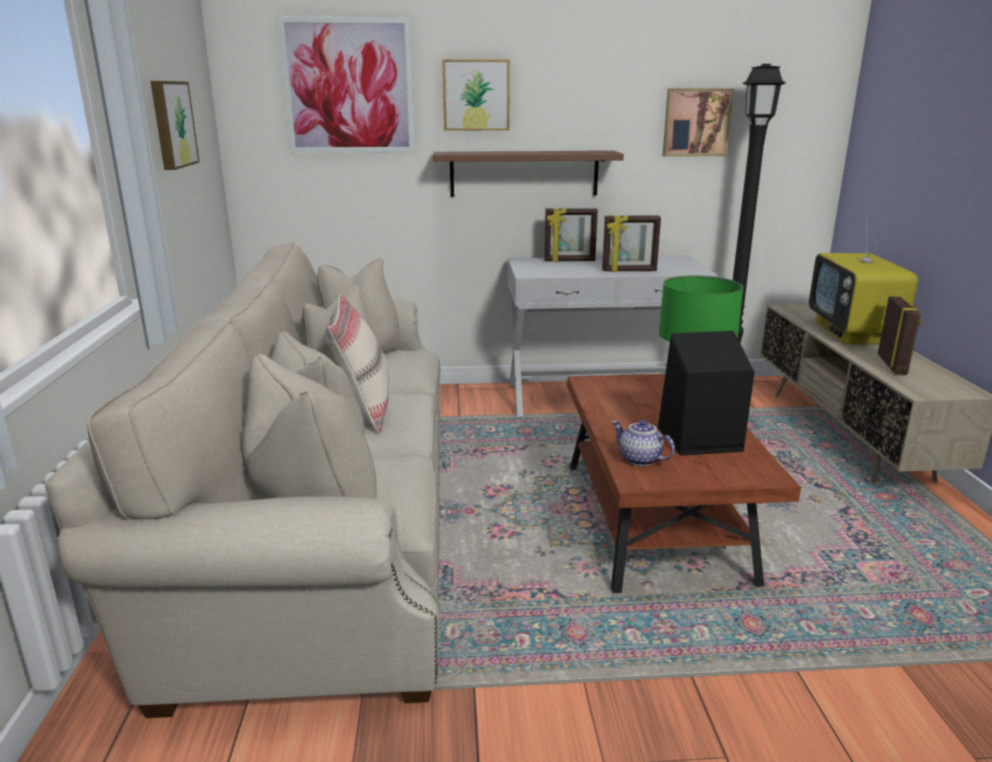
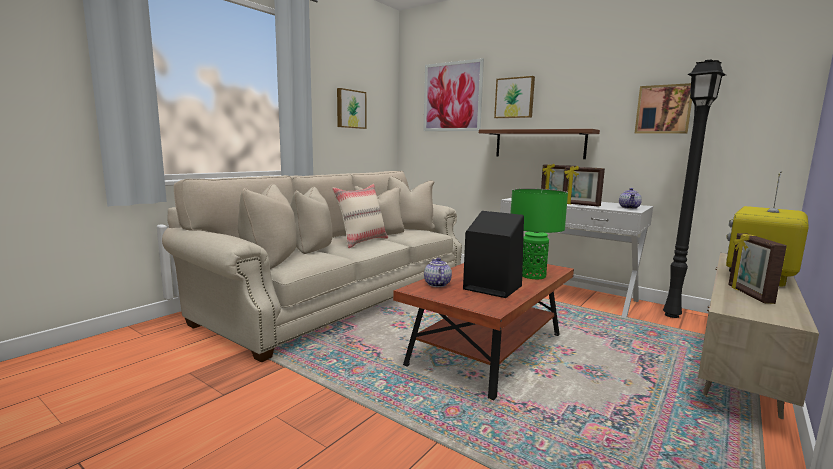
camera: 40 degrees right, 10 degrees down
(684, 266) = (629, 208): none -> teapot
(892, 365) = (748, 294): picture frame -> picture frame turned 135 degrees clockwise

